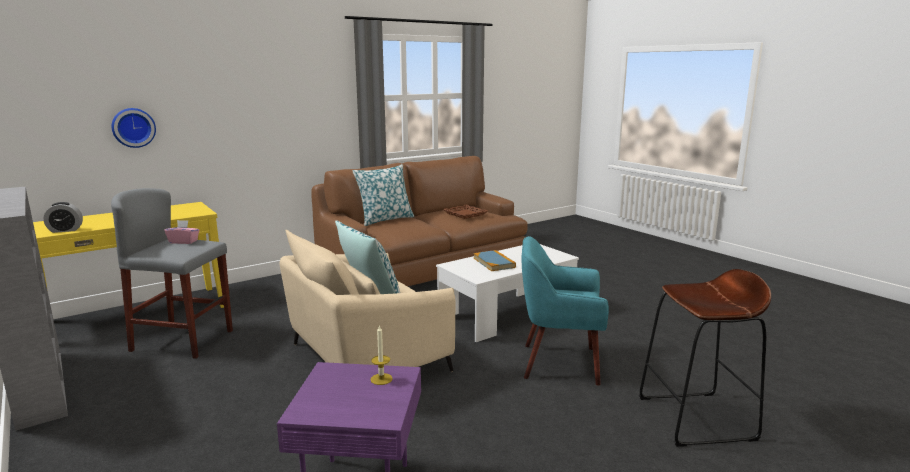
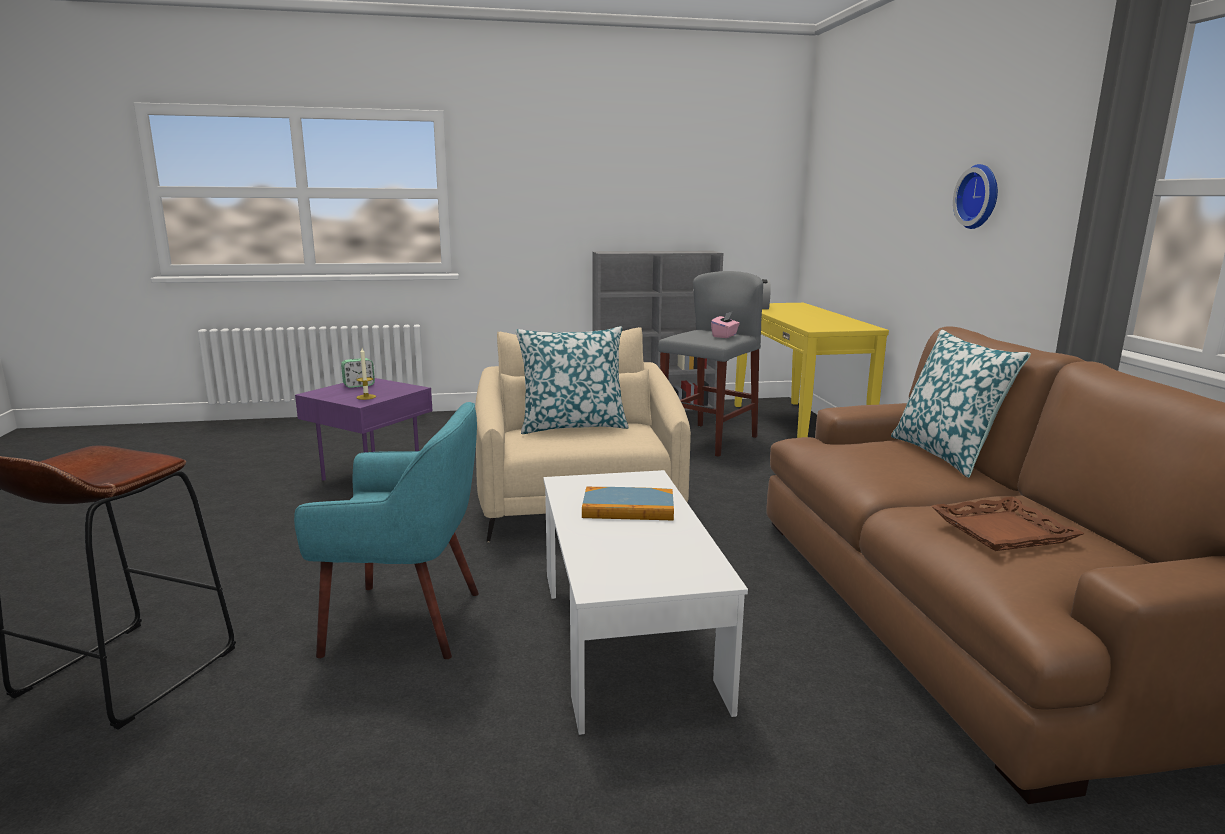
camera: 115 degrees right, 0 degrees up
(133, 127) = (867, 217): wall clock -> wall clock (980, 196)
(332, 405) = (359, 385): none -> alarm clock
(559, 363) = (406, 621): turquoise armchair -> turquoise armchair turned 60 degrees clockwise

